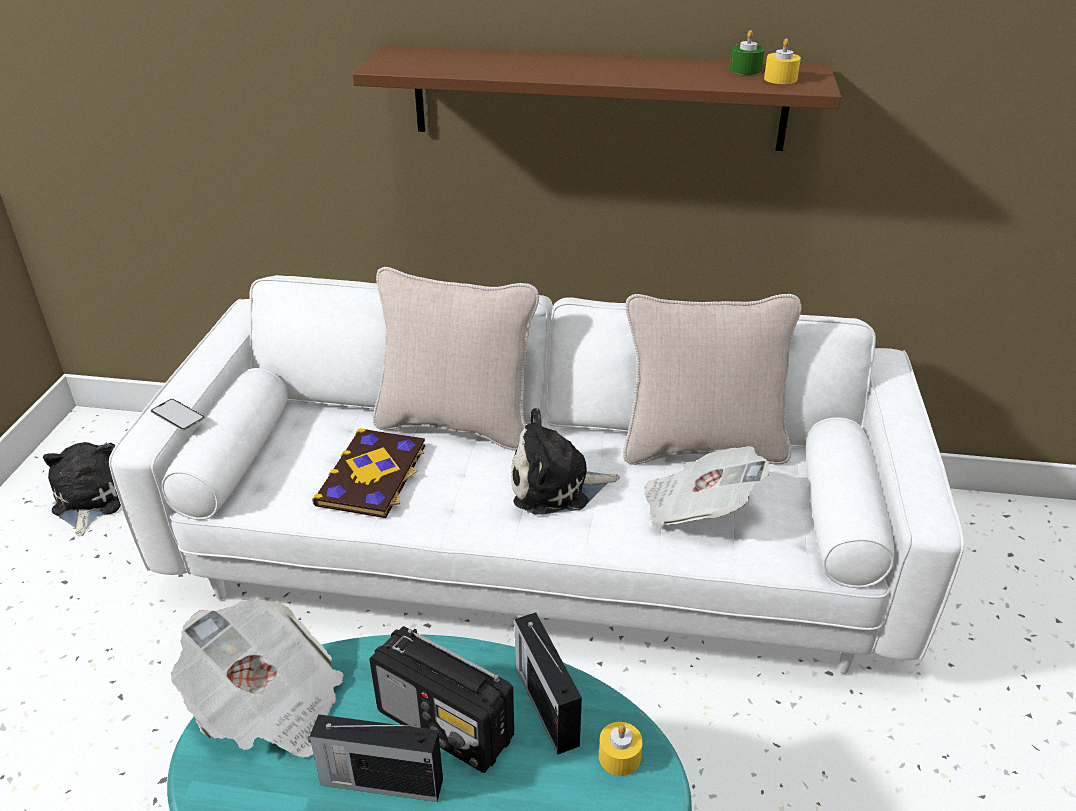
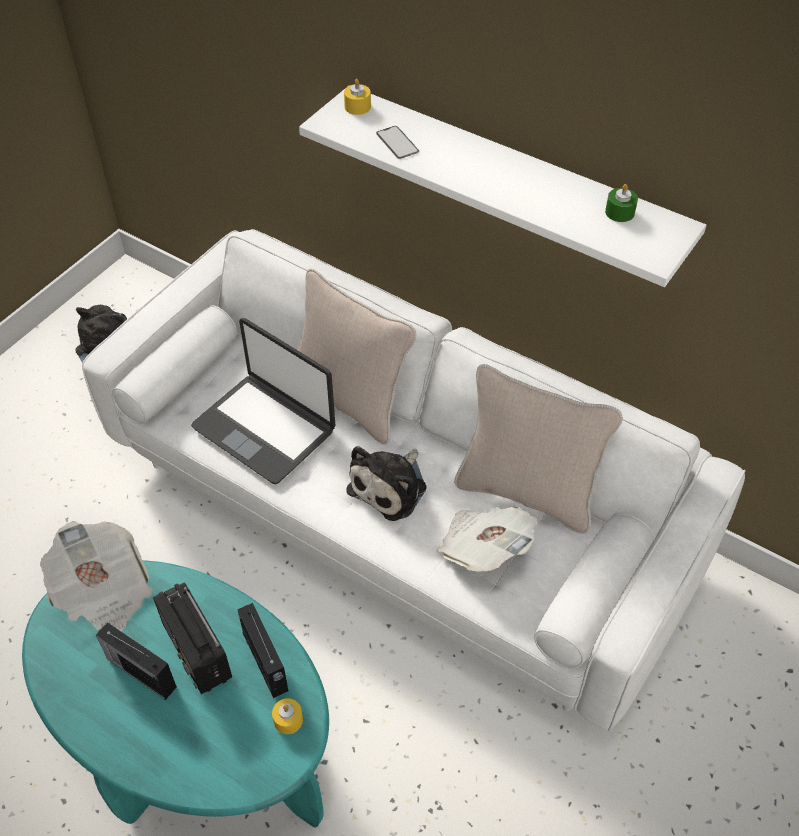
camera: 25 degrees right, 15 degrees up
(177, 415) = (139, 339): phone -> phone (397, 143)
(374, 475) = (265, 428): book -> laptop
(545, 703) = (265, 663): radio -> radio turned 150 degrees clockwise
(556, 486) = (390, 487): plush toy -> plush toy turned 75 degrees counterclockwise
(597, 98) = (512, 181): brown shelf -> white shelf
(780, 79) = (637, 236): yellow candle -> yellow candle (357, 107)

